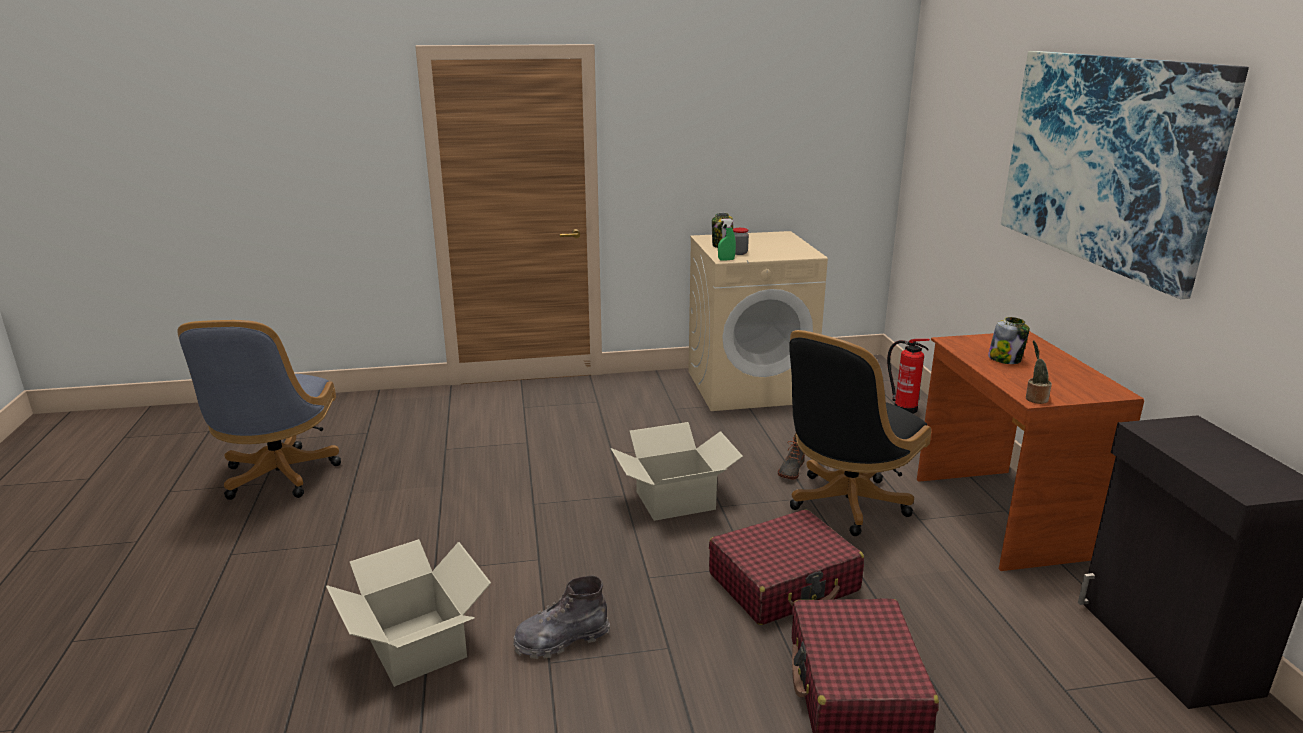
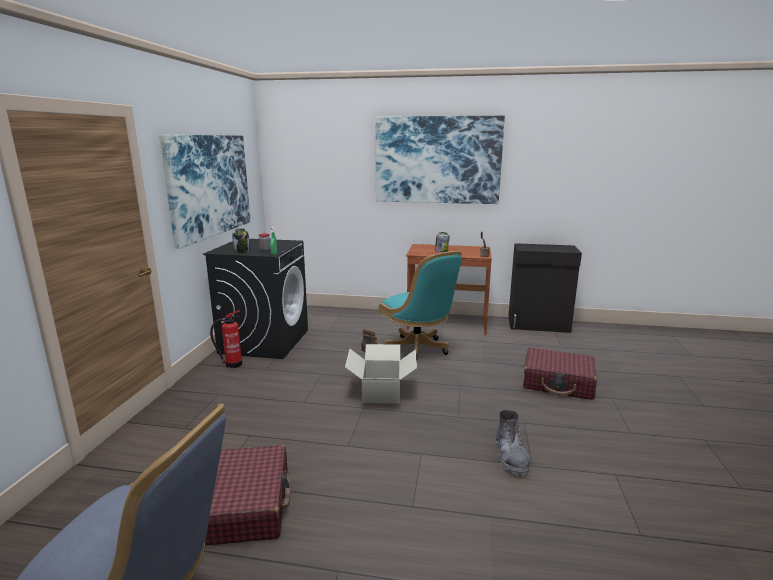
camera: 70 degrees left, 5 degrees down
(417, 646) = (506, 523): cardboard box -> none
(737, 147) = (210, 185): none -> picture
(750, 386) = (265, 341): beige washing machine -> black washing machine
(784, 583) = (478, 380): red suitcase -> red suitcase (247, 505)
(843, 508) = (420, 351): black office chair -> turquoise office chair
(903, 409) = (337, 314): fire extinguisher -> fire extinguisher (232, 364)

